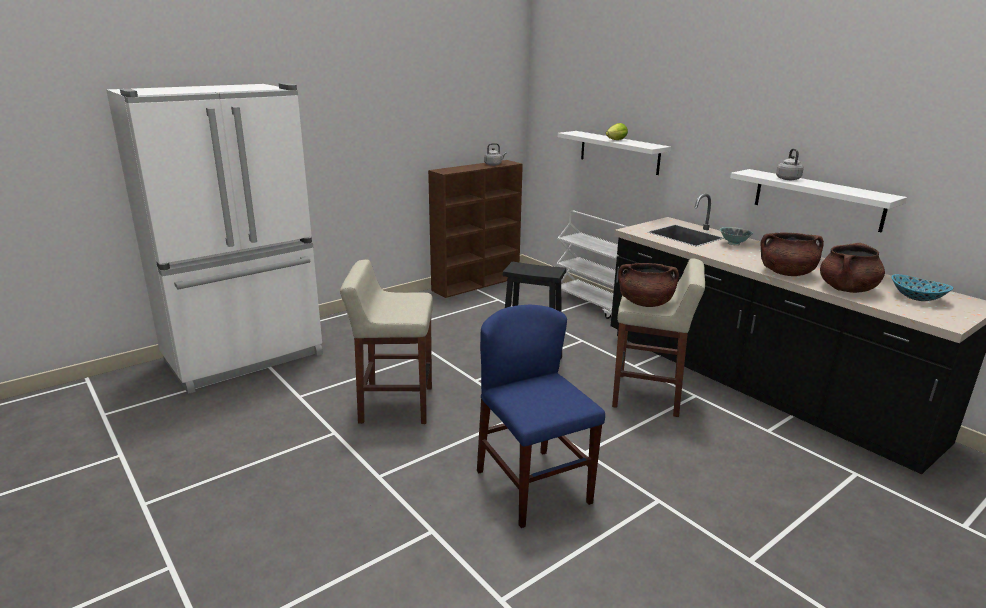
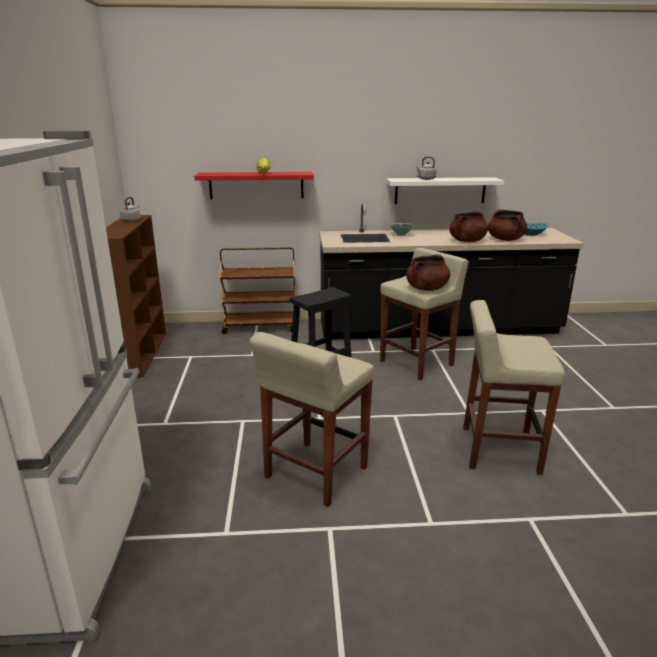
camera: 55 degrees left, 0 degrees up
(533, 487) = (498, 449): blue chair -> beige stool
(592, 303) = (261, 327): white cart -> brown cart
(619, 152) = (256, 185): white shelf -> red shelf

